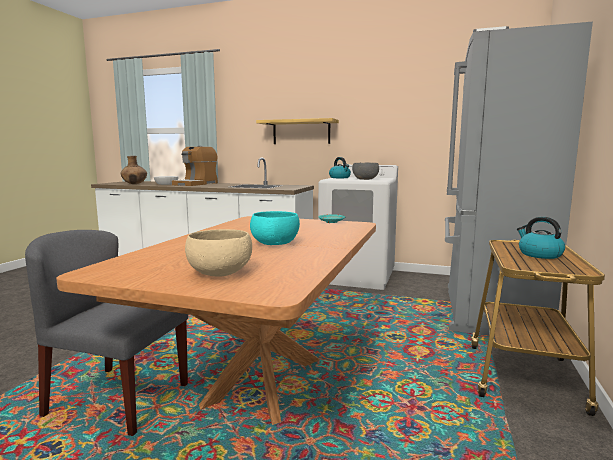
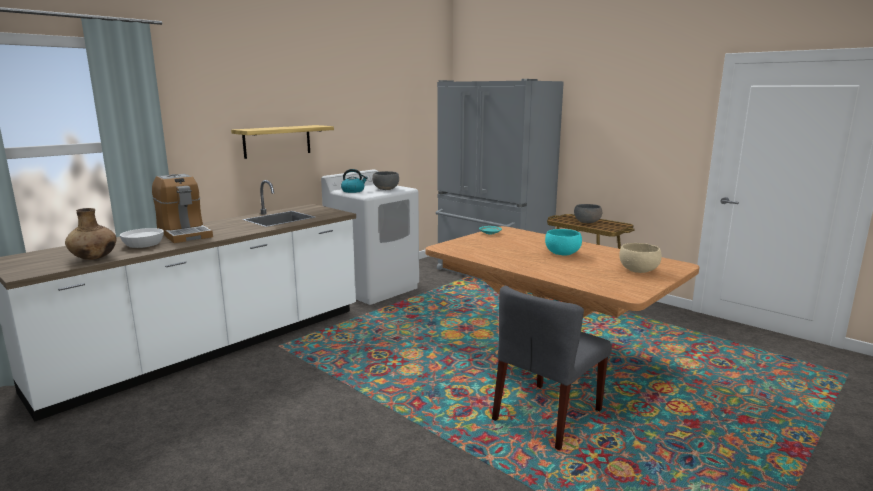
camera: 65 degrees left, 5 degrees up
(539, 254) = (587, 222): kettle -> grey bowl

